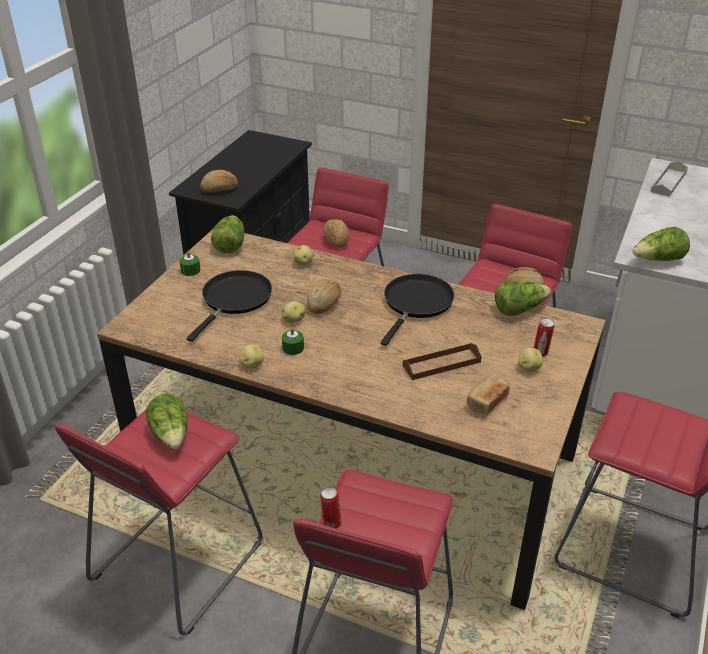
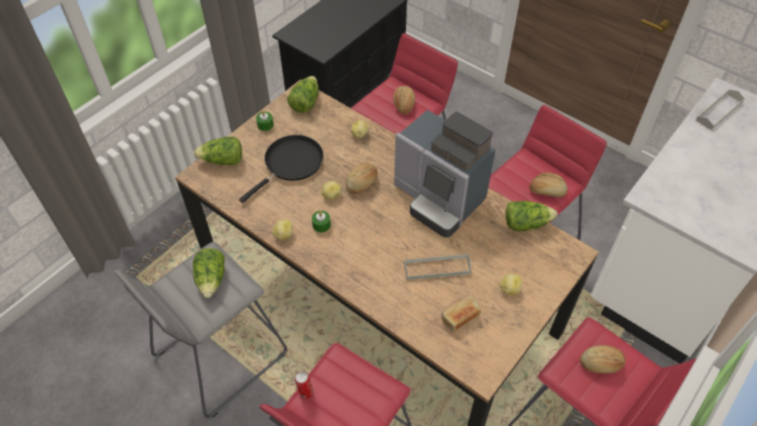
camera: 15 degrees right, 15 degrees up
(177, 562) = (220, 355): red stool -> grey stool
(220, 189) = (315, 39): bread -> bread (601, 364)
(416, 303) = (439, 199): black frying pan -> coffee machine
(441, 364) = (437, 268): brown tray -> grey tray
(541, 352) = (526, 275): can -> none
(658, 260) = (666, 205): lettuce -> lettuce (223, 161)

